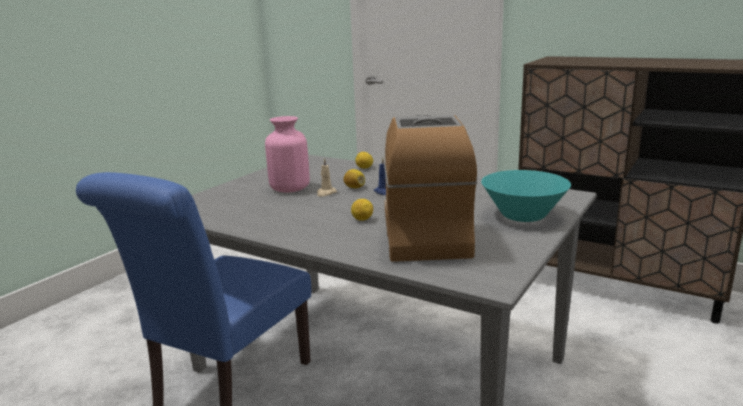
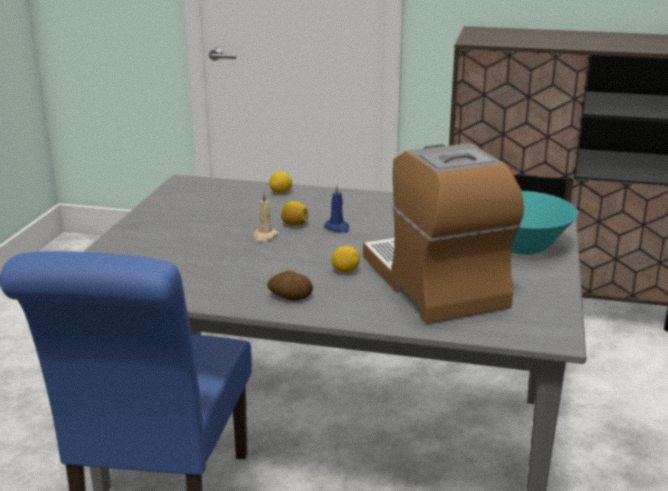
camera: 20 degrees left, 5 degrees up
(290, 188) = (209, 234): pink vase -> none
(304, 232) = (290, 298): none -> potato

